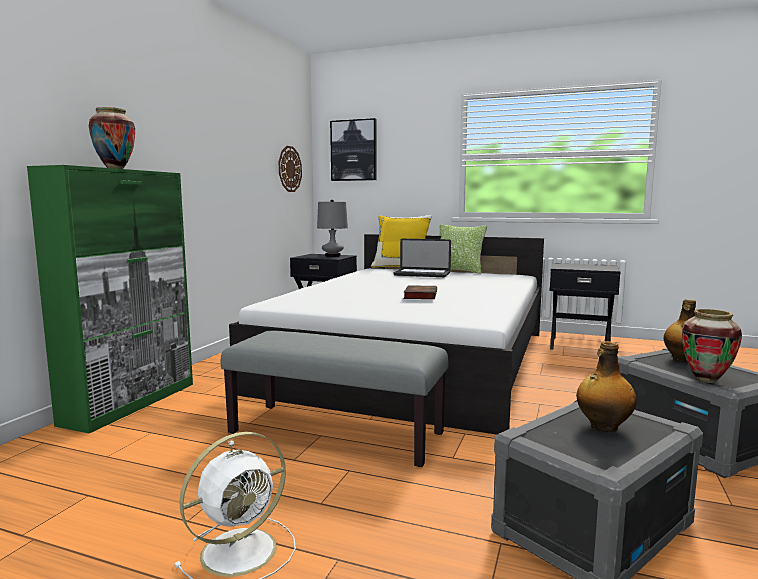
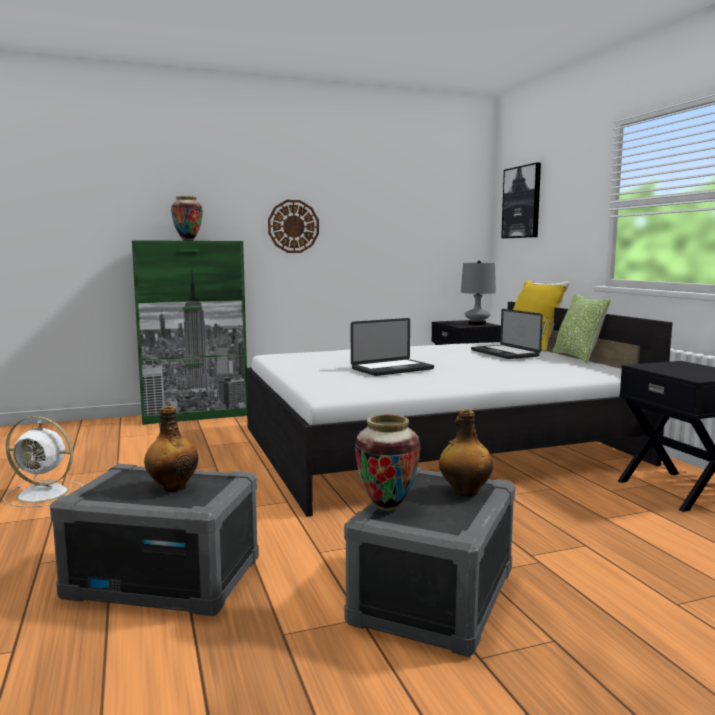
camera: 50 degrees right, 0 degrees up
(289, 169) = (444, 227): wall clock -> wall clock (293, 226)
(337, 433) = (226, 468): grey bench -> none
(420, 295) = (392, 369): book -> laptop

